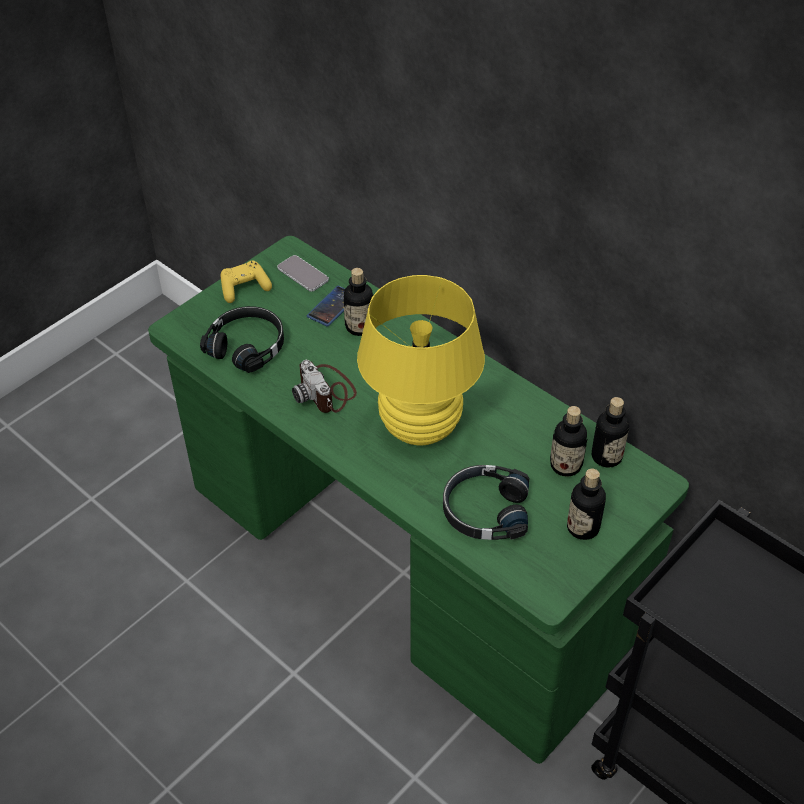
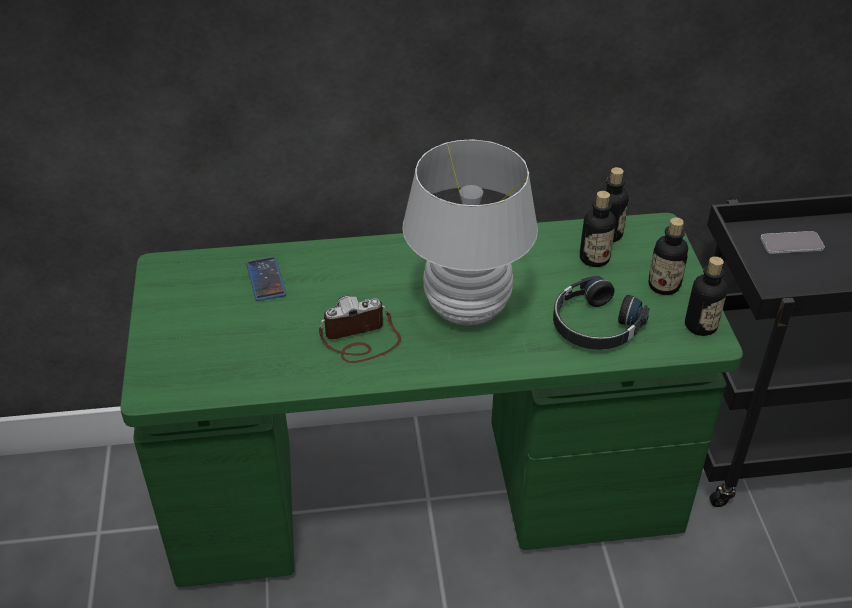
camera: 50 degrees left, 5 degrees down
(244, 288) = (166, 319): yellow game controller -> none
(247, 345) = (240, 357): black headphones -> none
(303, 274) = (201, 274): phone -> phone (791, 244)
(326, 391) = (360, 339): camera -> camera turned 150 degrees clockwise
(359, 327) = (311, 278): bottle -> bottle (700, 325)
(420, 427) = (467, 308): yellow table lamp -> white table lamp

